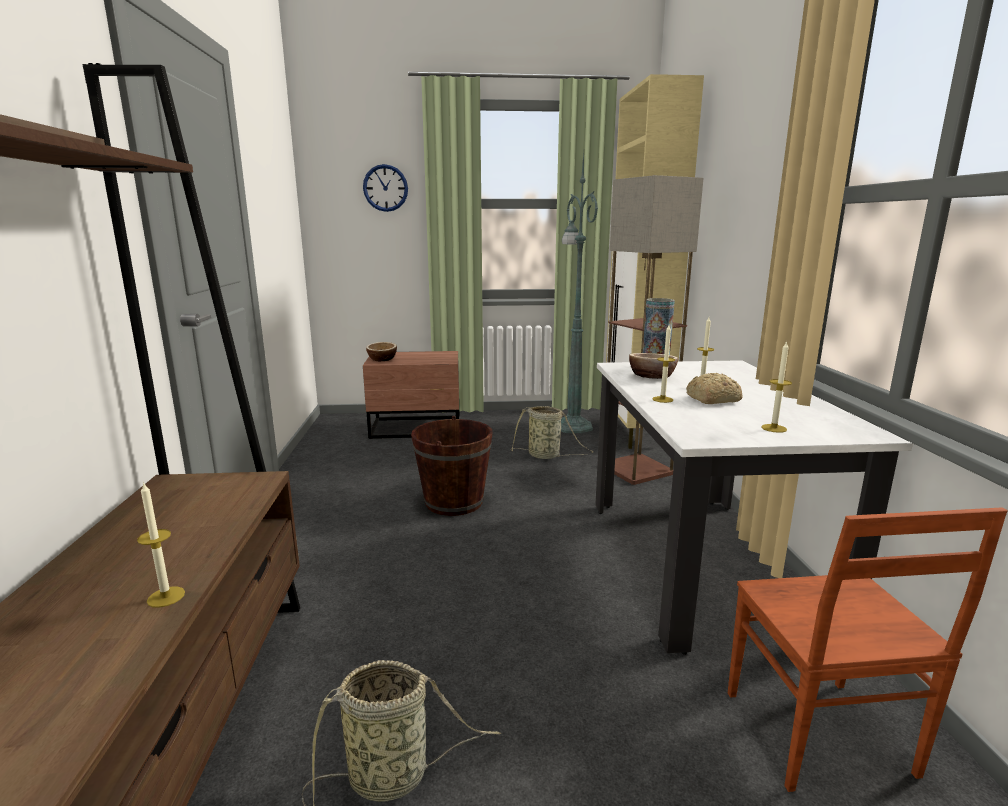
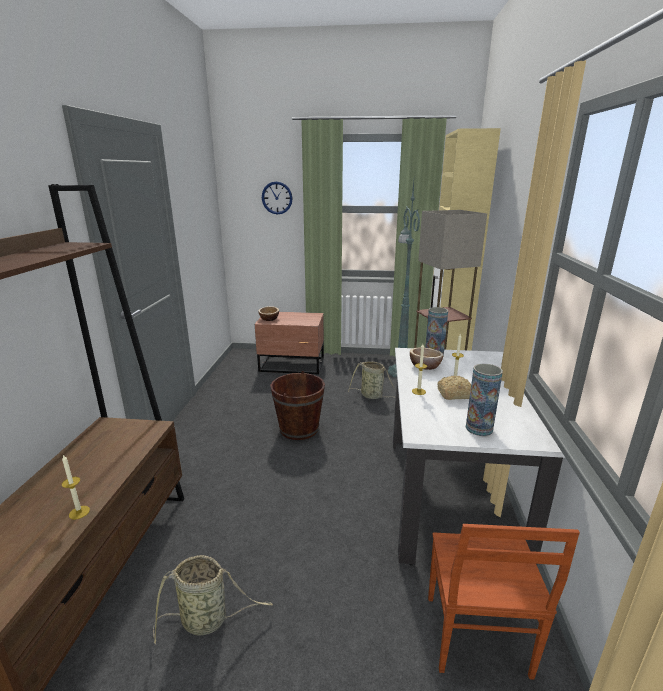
camera: 10 degrees right, 5 degrees up
(774, 428) = (479, 428): candle -> vase

